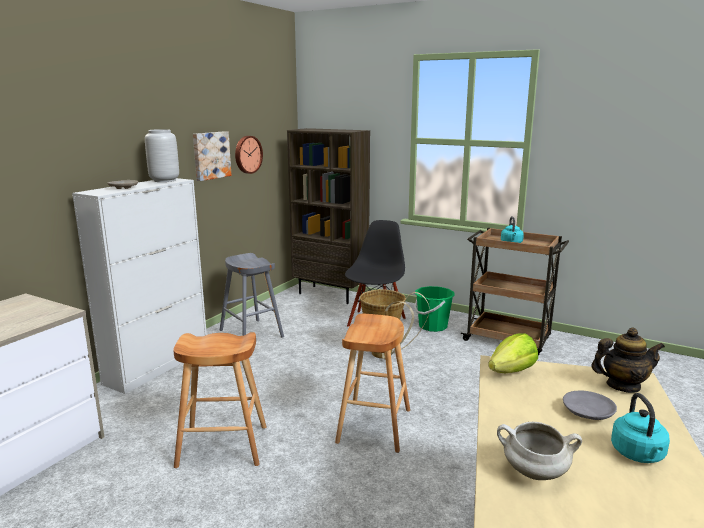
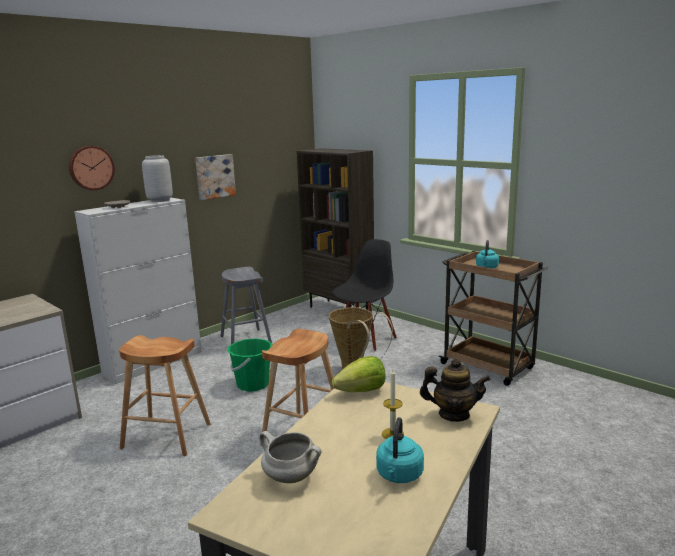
camera: 15 degrees right, 0 degrees up
(247, 154) = (255, 174): wall clock -> wall clock (91, 168)
(432, 326) = (419, 347): green bucket -> green bucket (253, 384)
(587, 412) = (392, 434): grey plate -> candle

